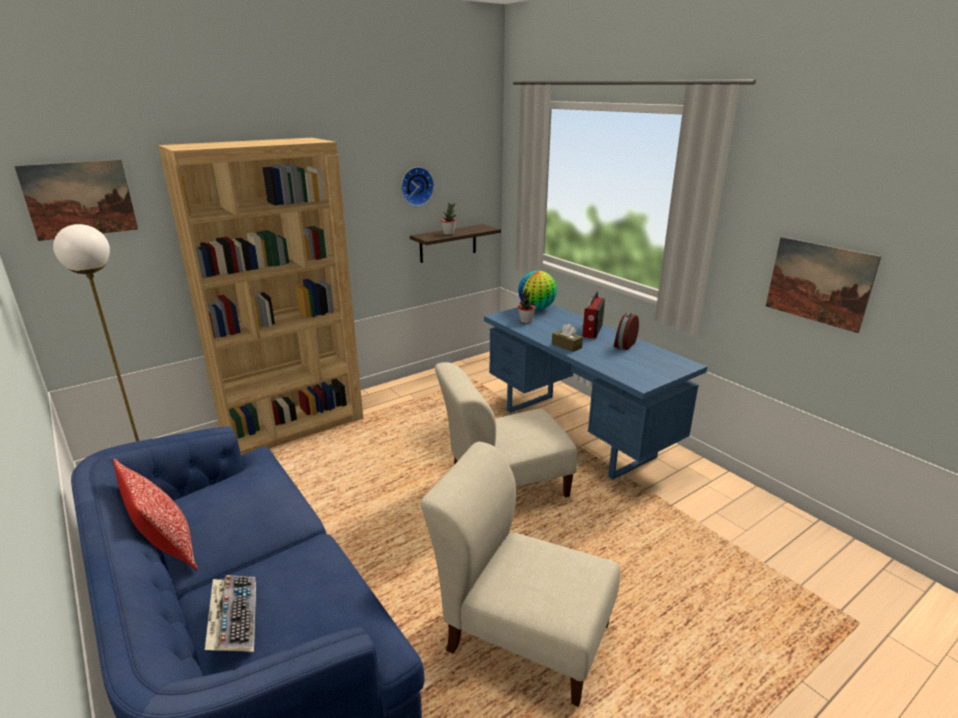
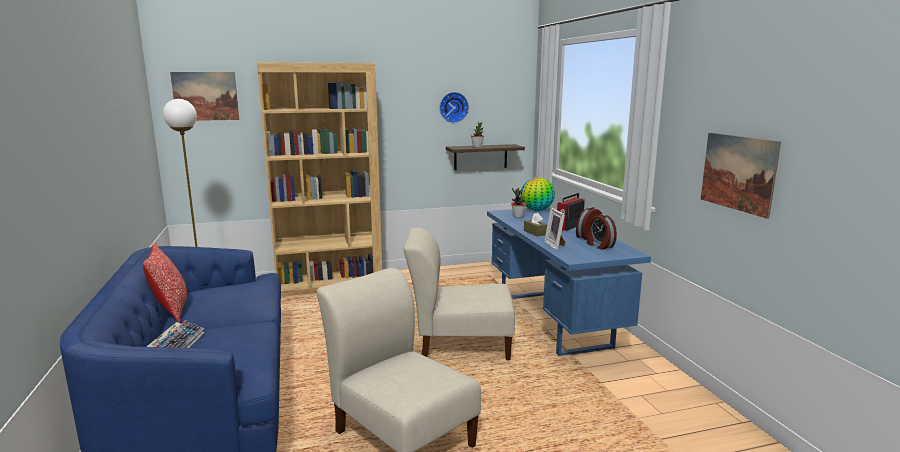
camera: 20 degrees right, 10 degrees down
(605, 364) = (556, 245): none -> picture frame
(647, 357) = (599, 246): none -> alarm clock

